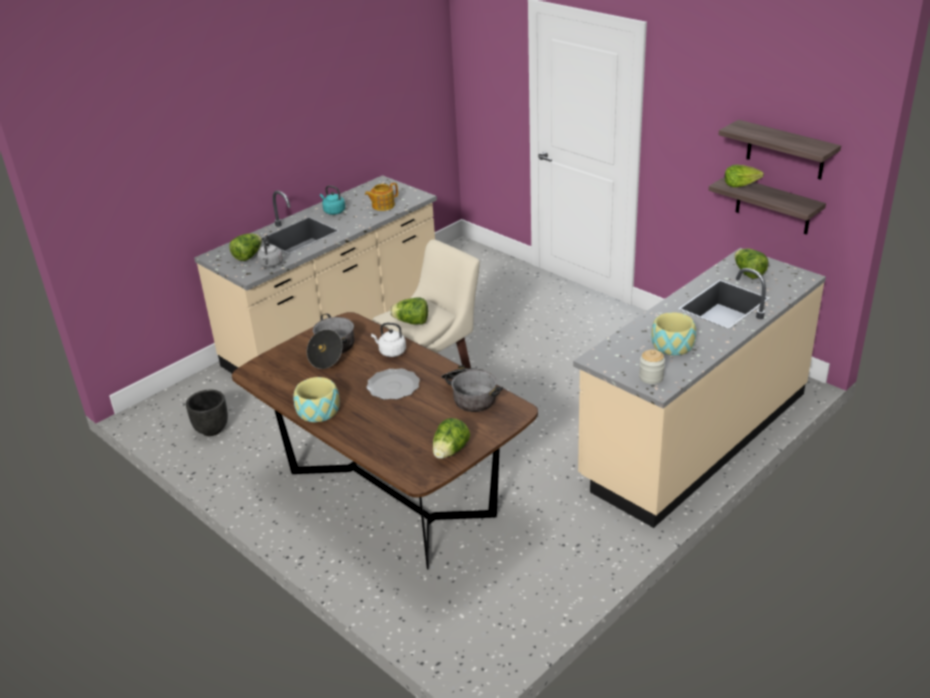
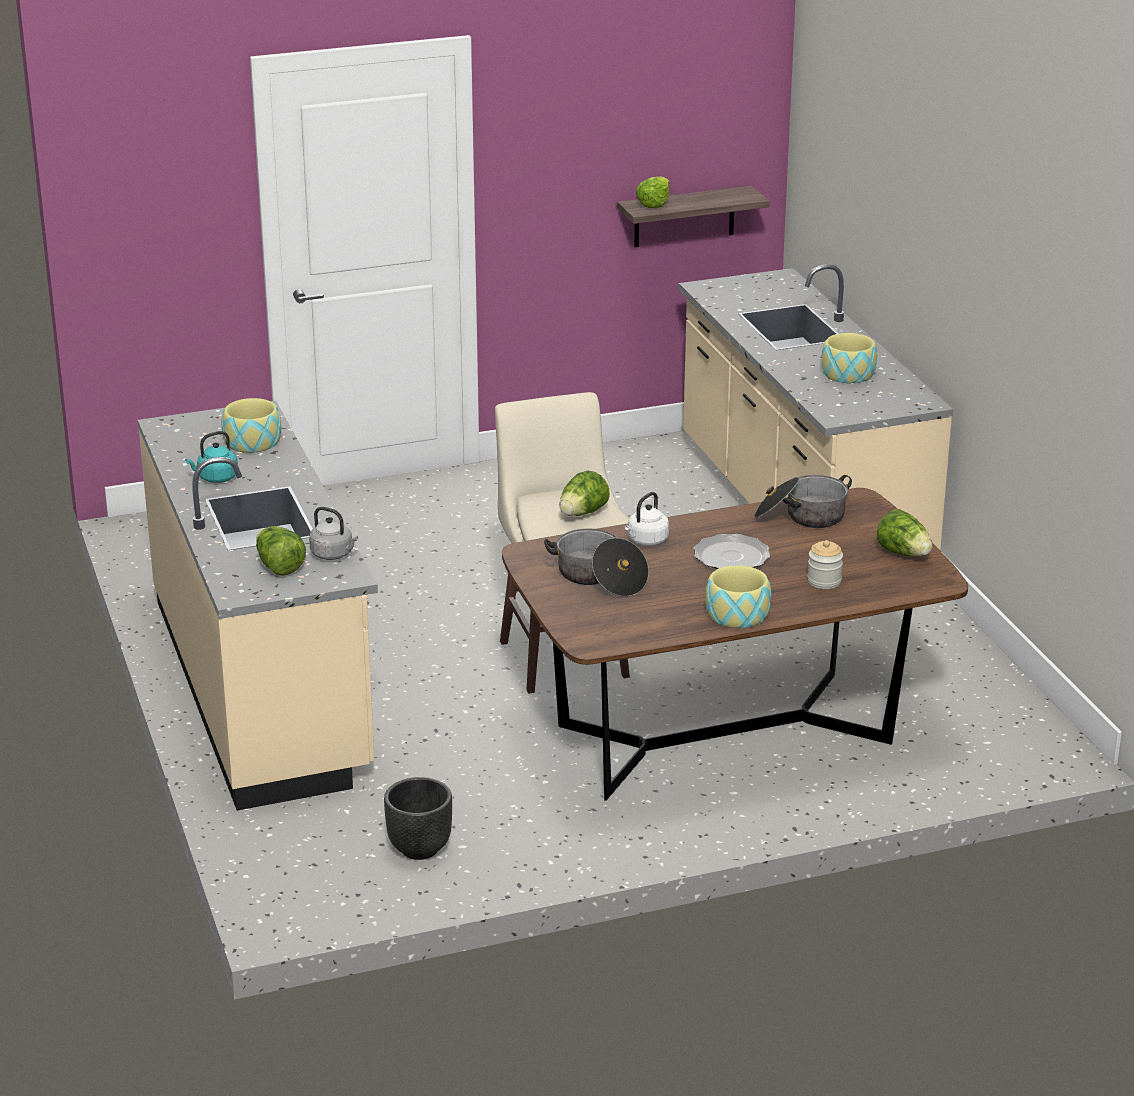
camera: 65 degrees left, 5 degrees down
(382, 206) = (252, 441): teapot -> bowl
(651, 377) = (900, 401): jar -> jar (824, 581)
(748, 273) = (742, 296): lettuce -> none
(785, 150) = (693, 139): shelf -> none

